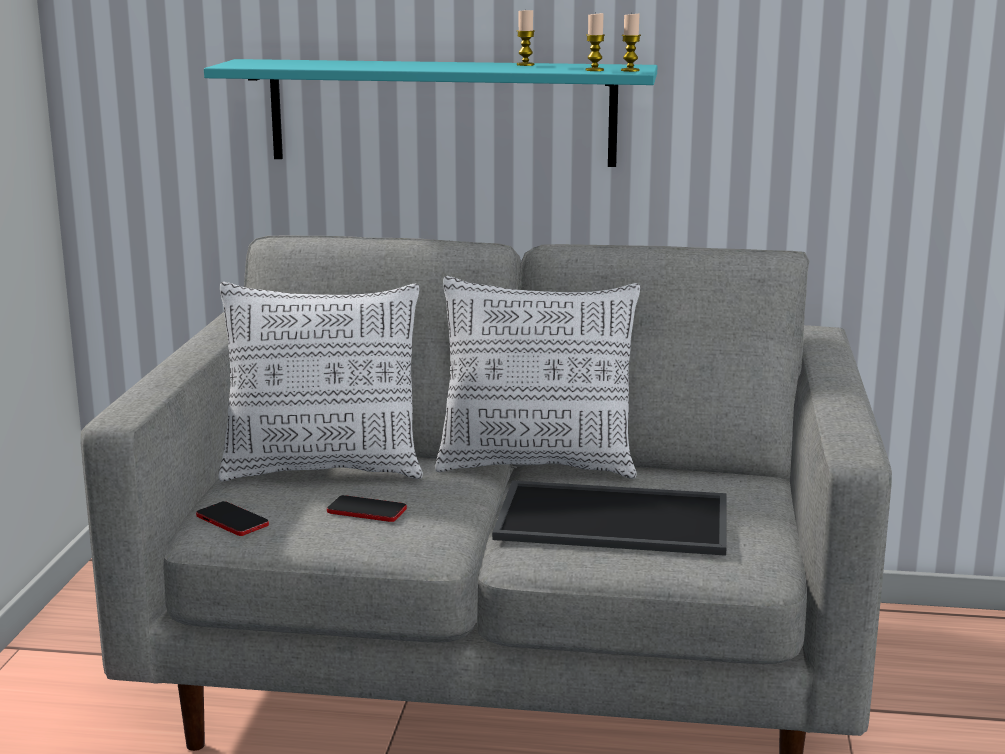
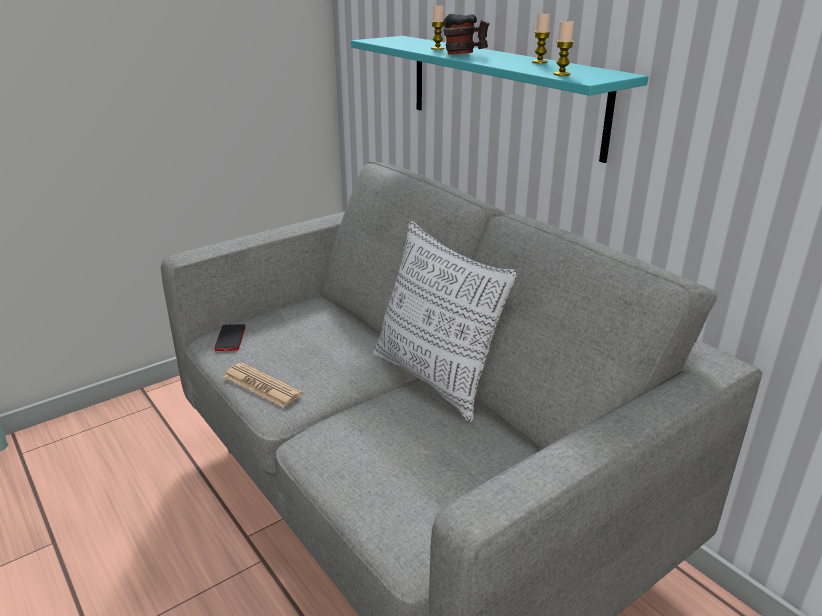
camera: 45 degrees right, 10 degrees up
(324, 470) = (326, 325): pillow -> none
(366, 510) = (292, 365): phone -> none
(375, 537) = (262, 386): none -> newspaper
(423, 66) = (464, 55): none -> mug
(615, 518) = (401, 448): tray -> none
(630, 70) = (587, 78): candle -> candle (437, 48)

